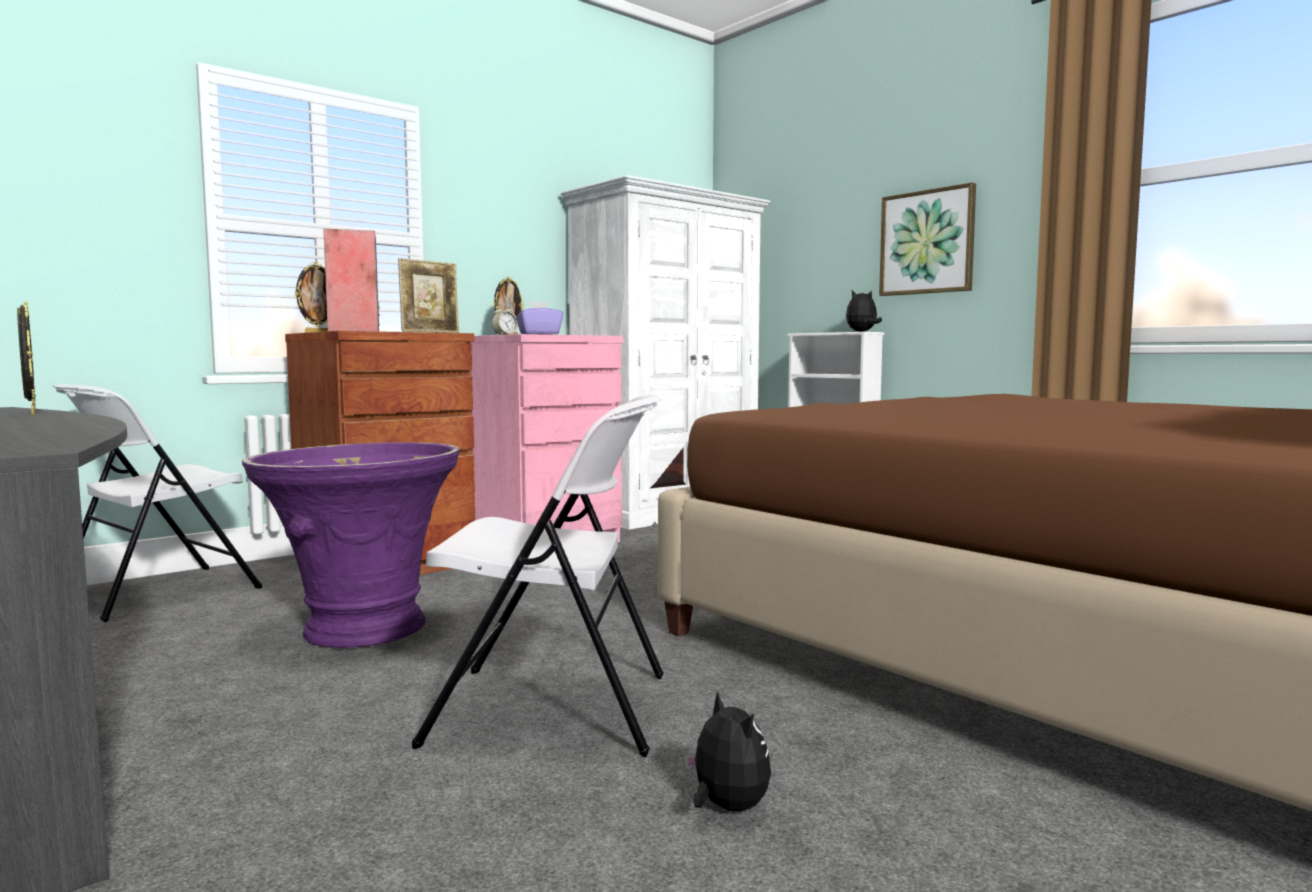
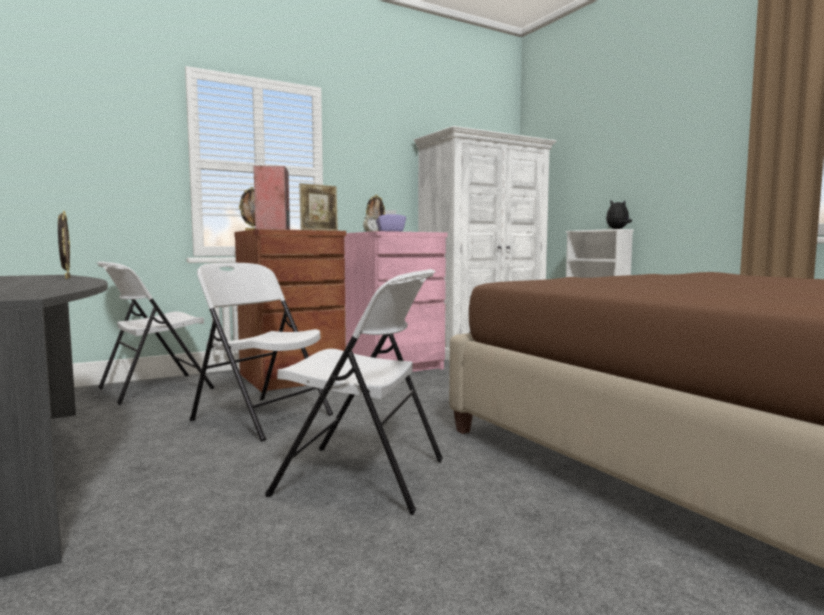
camera: 10 degrees right, 0 degrees up
(362, 629) = (263, 417): purple planter -> white chair
(726, 807) = (457, 555): plush toy -> none
(927, 242) = (666, 165): picture -> none

